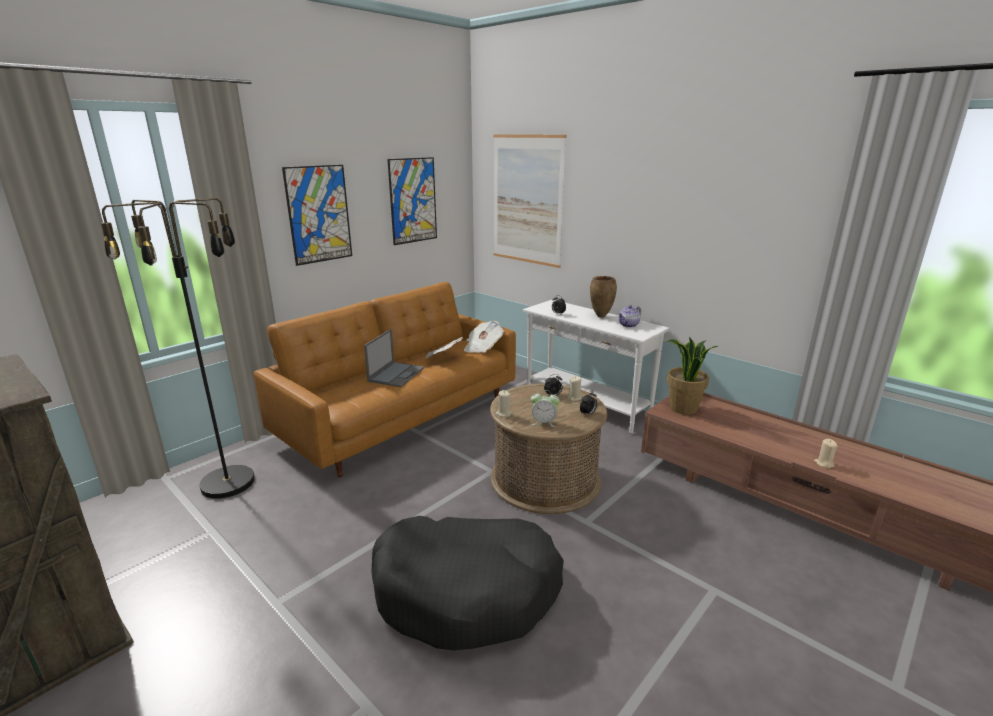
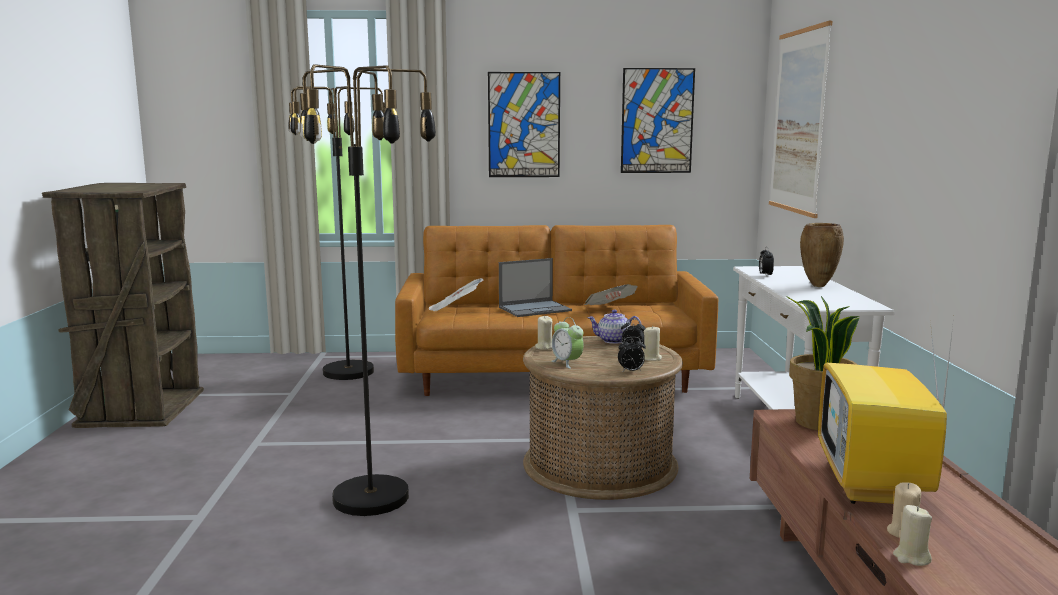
camera: 45 degrees right, 10 degrees down
(467, 591) = (373, 498): black dog bed -> floor lamp
(482, 347) = (673, 311): newspaper -> newspaper (455, 310)
(628, 325) = (833, 297): teapot -> teapot (613, 340)
(770, 440) = (874, 486): none -> television
(850, 477) = (911, 558): none -> beige candle

